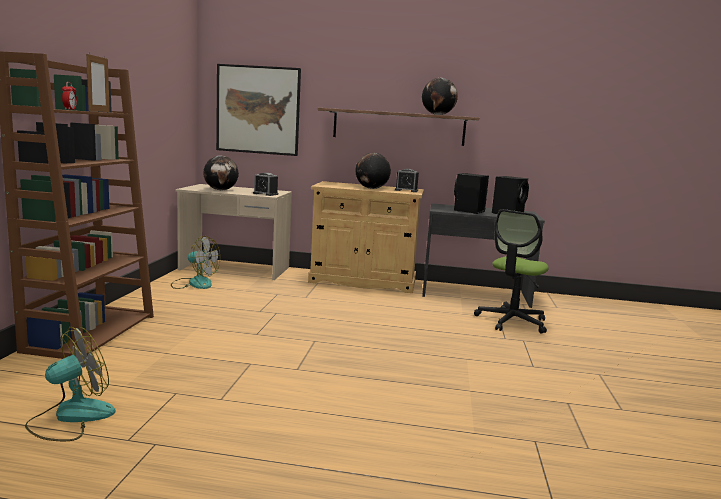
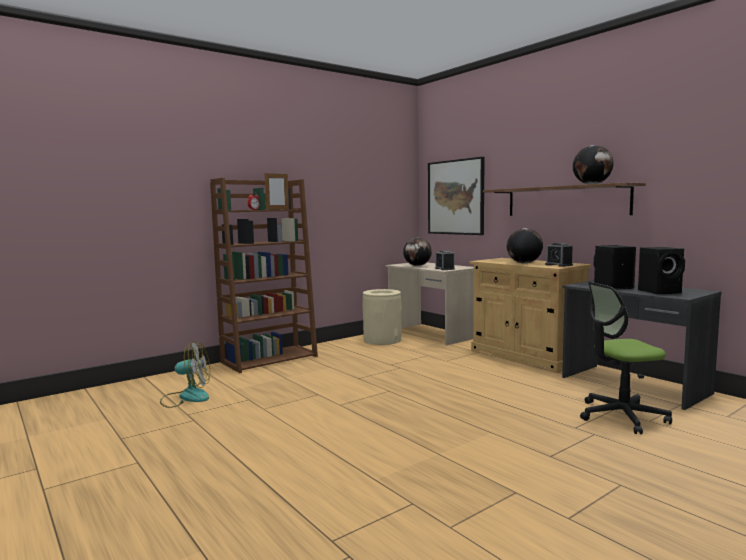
camera: 45 degrees right, 5 degrees down
(194, 283) = (382, 340): fan -> beige trash can

